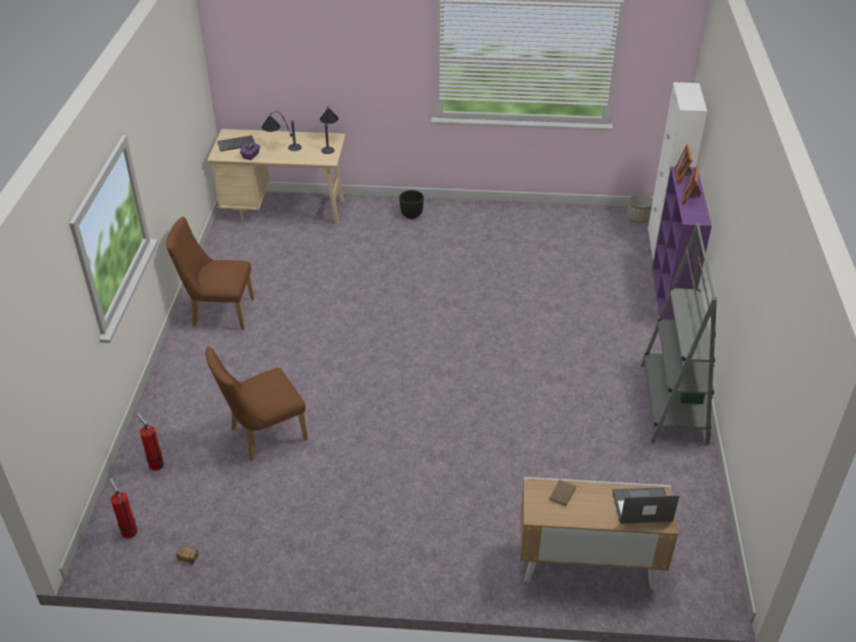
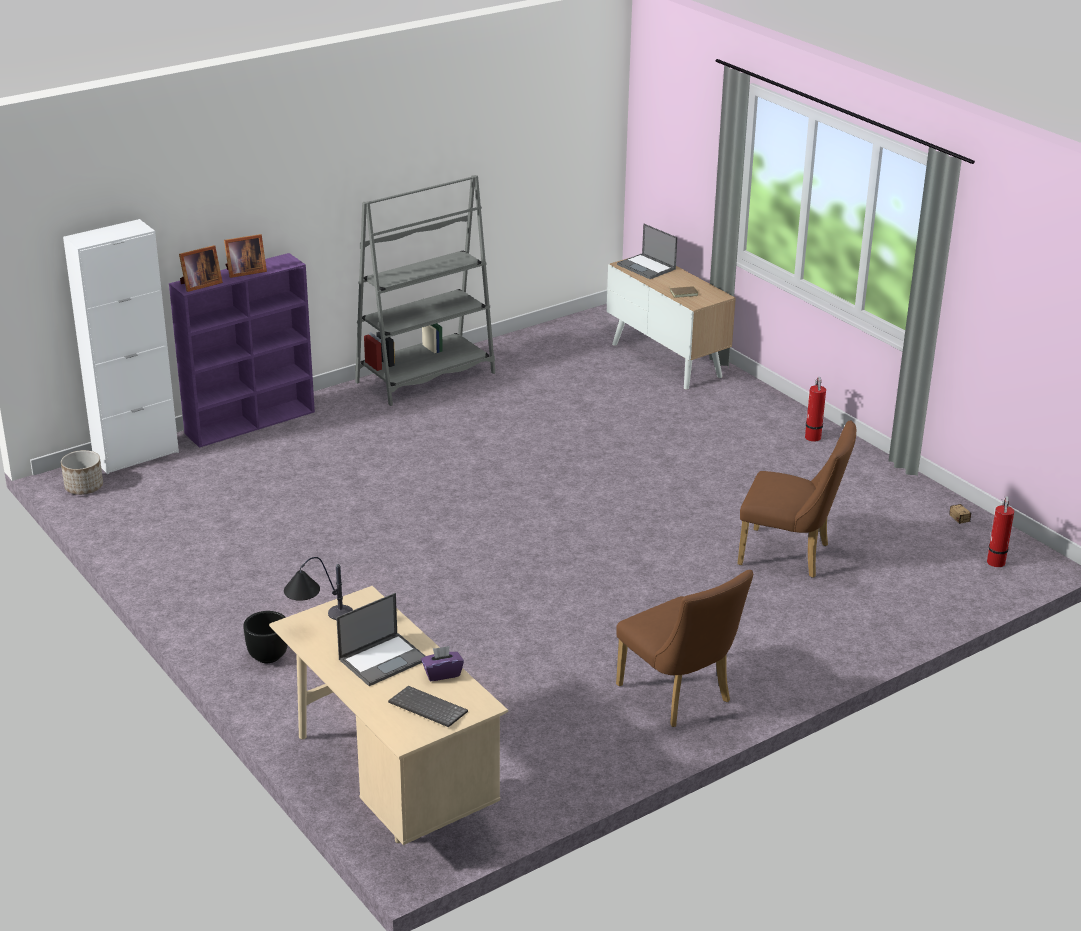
camera: 130 degrees left, 10 degrees down
(155, 463) = (921, 596): fire extinguisher -> fire extinguisher (813, 438)
(281, 147) = (383, 659): table lamp -> laptop

